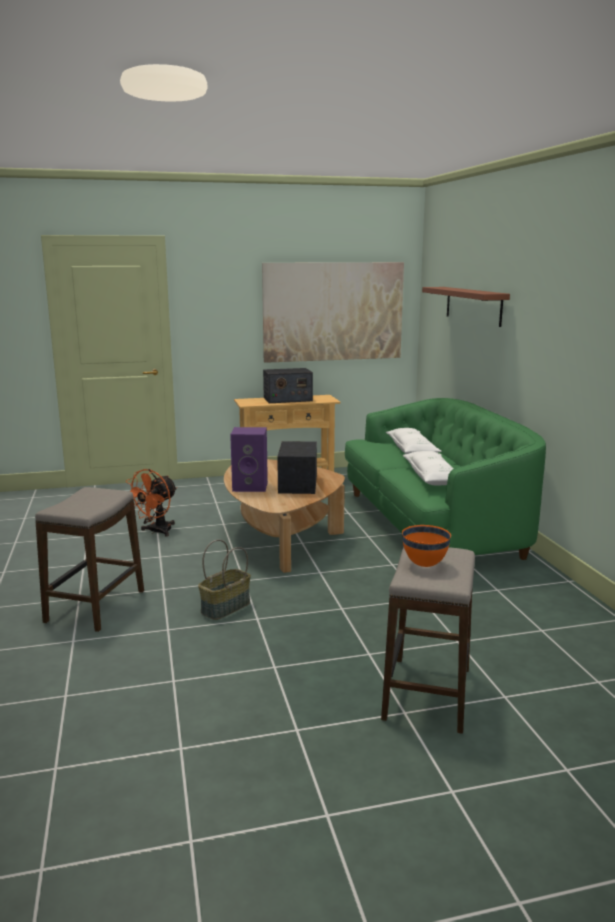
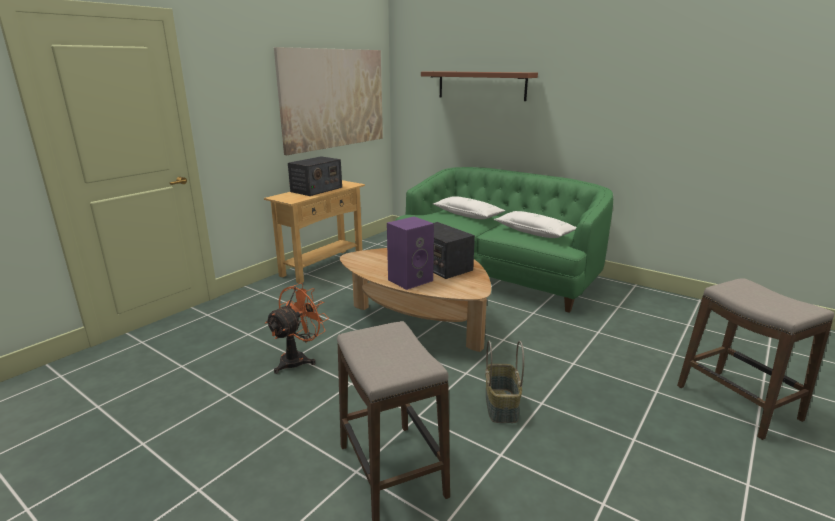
camera: 40 degrees left, 5 degrees up
(156, 532) = (298, 359): orange fan -> orange fan turned 135 degrees counterclockwise
(424, 564) = (759, 299): orange bowl -> none

